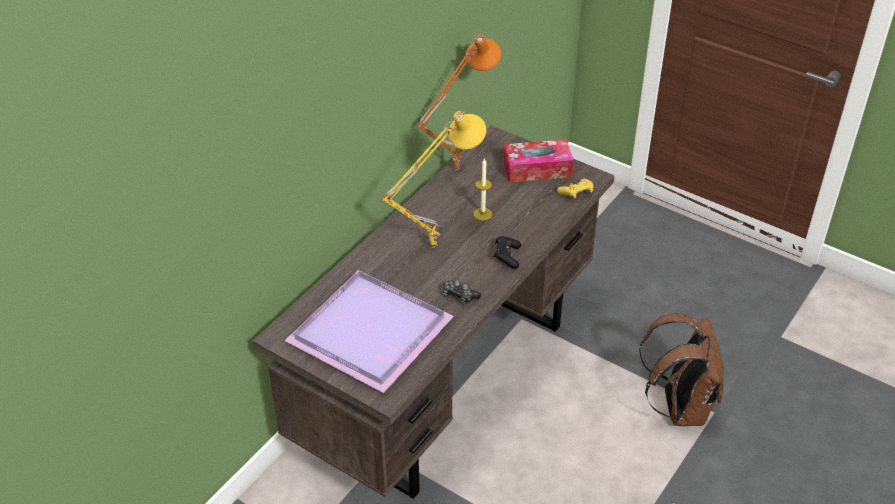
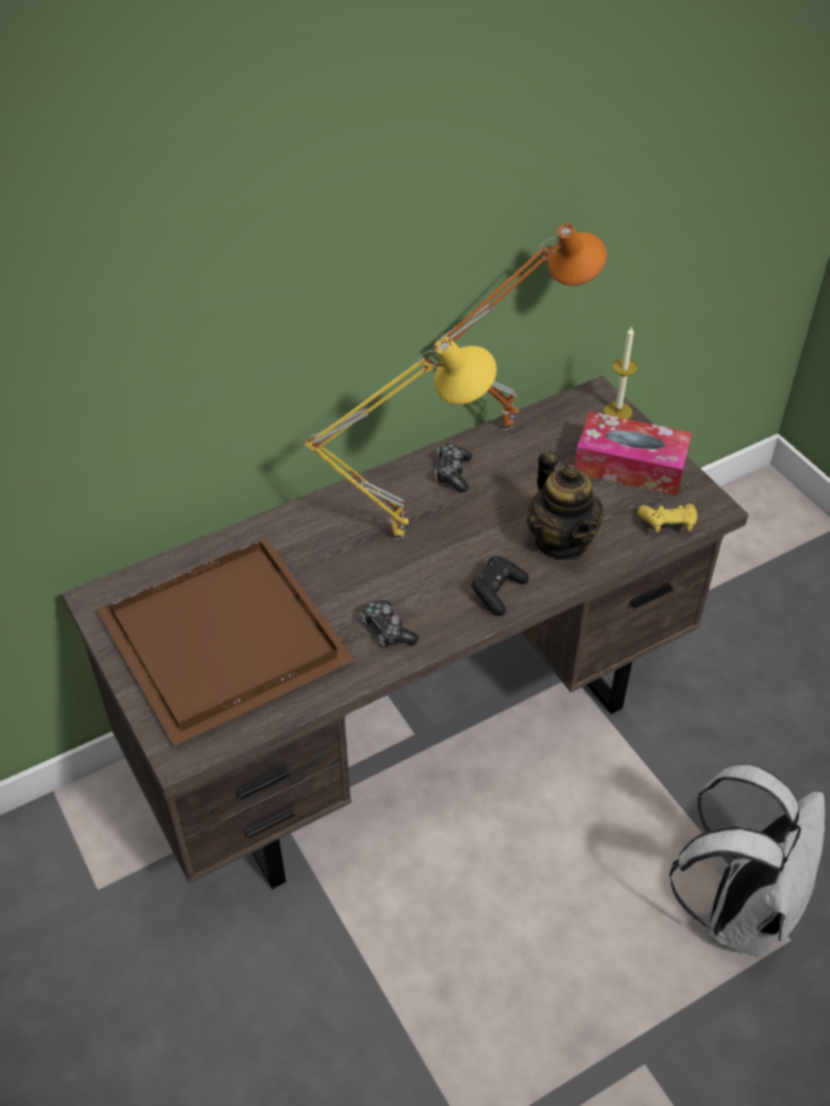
camera: 25 degrees right, 5 degrees up
(370, 334) = (222, 644): purple tray -> brown tray
(441, 203) = (452, 473): none -> game controller
(482, 214) = (503, 510): candle -> candle (617, 411)
(525, 220) = (561, 541): none -> teapot
(680, 407) = (739, 908): brown backpack -> white backpack

